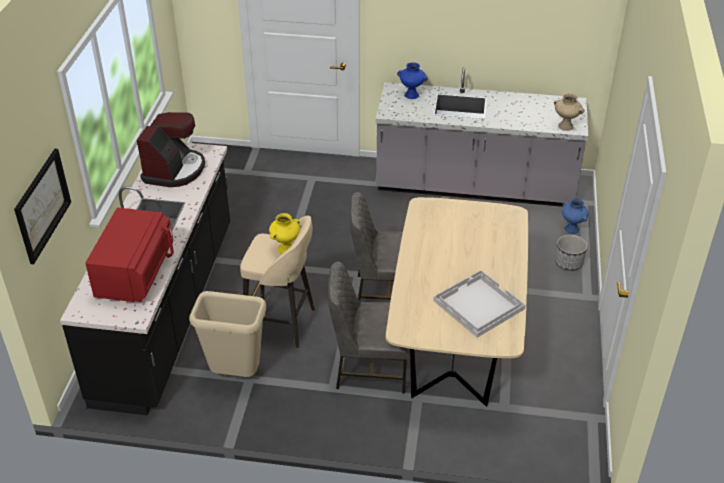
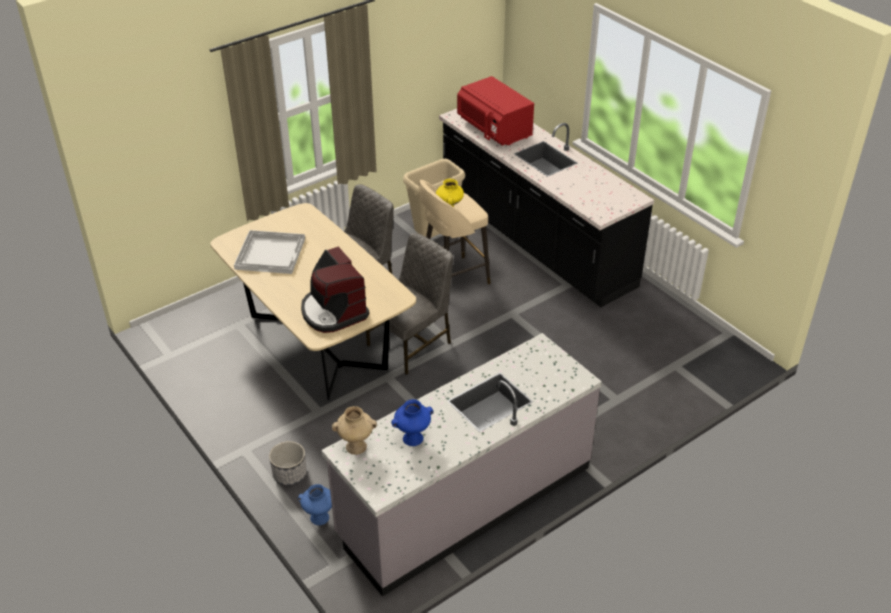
camera: 135 degrees right, 0 degrees up
(42, 205) = (538, 47): picture -> none
(174, 170) = (596, 189): coffee machine -> coffee machine (333, 311)
(412, 95) = (552, 382): blue vase -> blue vase (412, 439)

